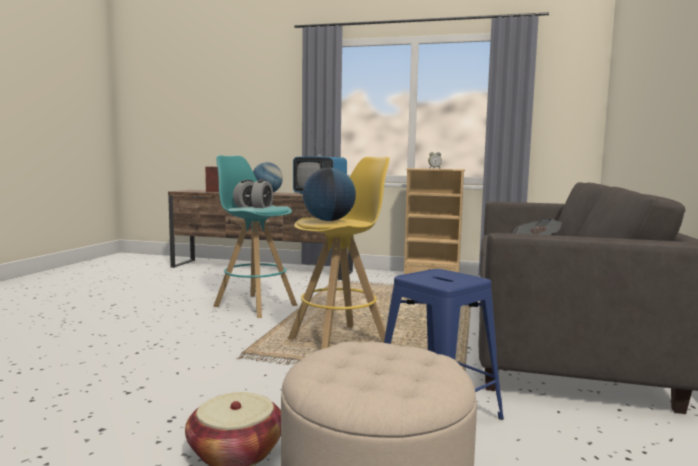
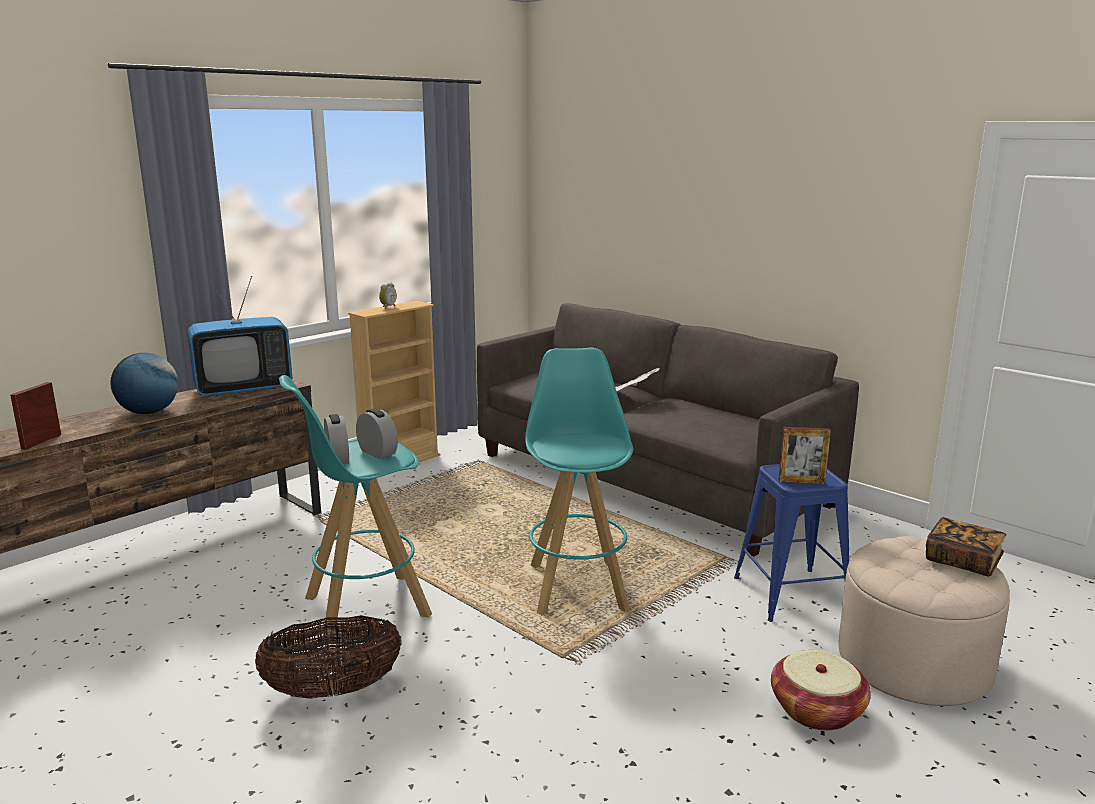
camera: 60 degrees left, 10 degrees up
(169, 316) = (333, 690): none -> basket
(328, 220) = (593, 449): globe -> none
(340, 341) = (577, 586): yellow stool -> turquoise stool
(413, 382) = (962, 561): none -> book
(423, 278) = (801, 481): none -> picture frame

